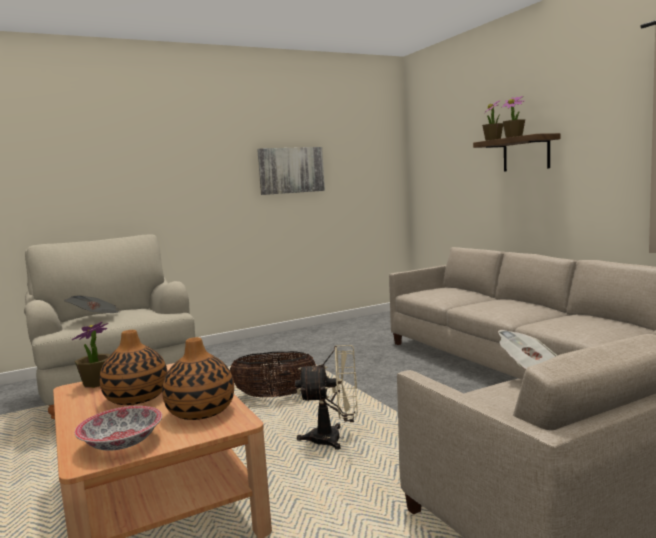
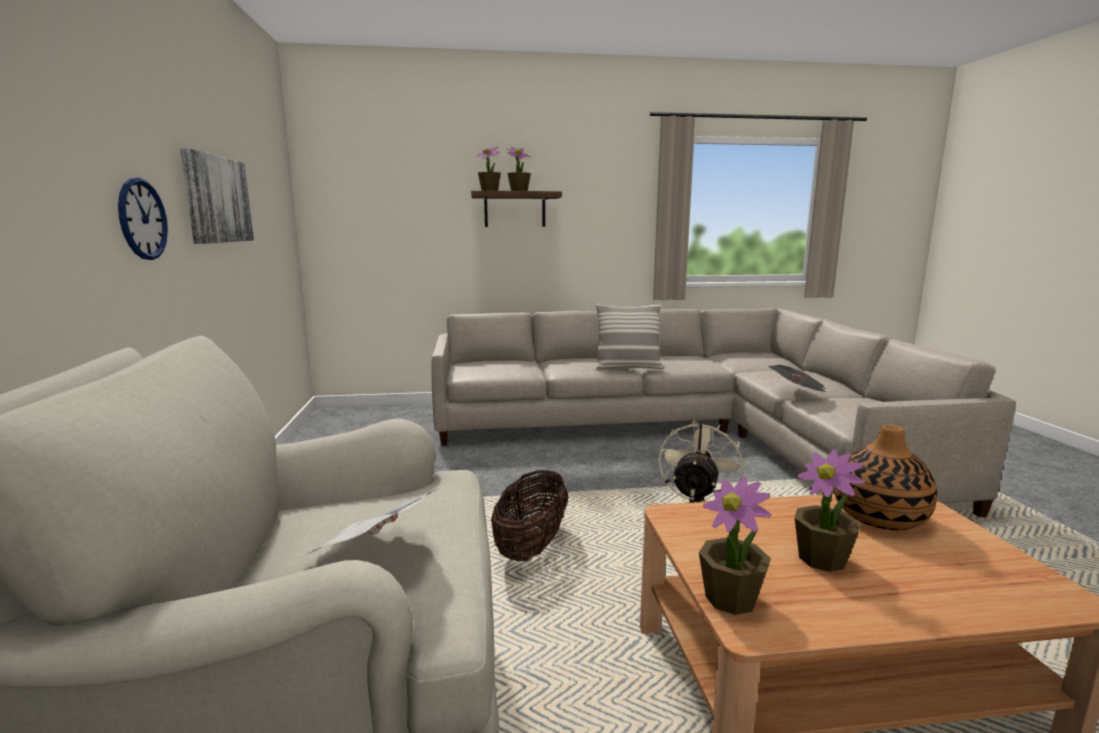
camera: 70 degrees left, 5 degrees up
(122, 443) = (998, 571): bowl -> none
(136, 398) = (822, 559): vase -> potted plant
(219, 185) = (142, 219): none -> wall clock
(519, 317) = (628, 368): none -> pillow

